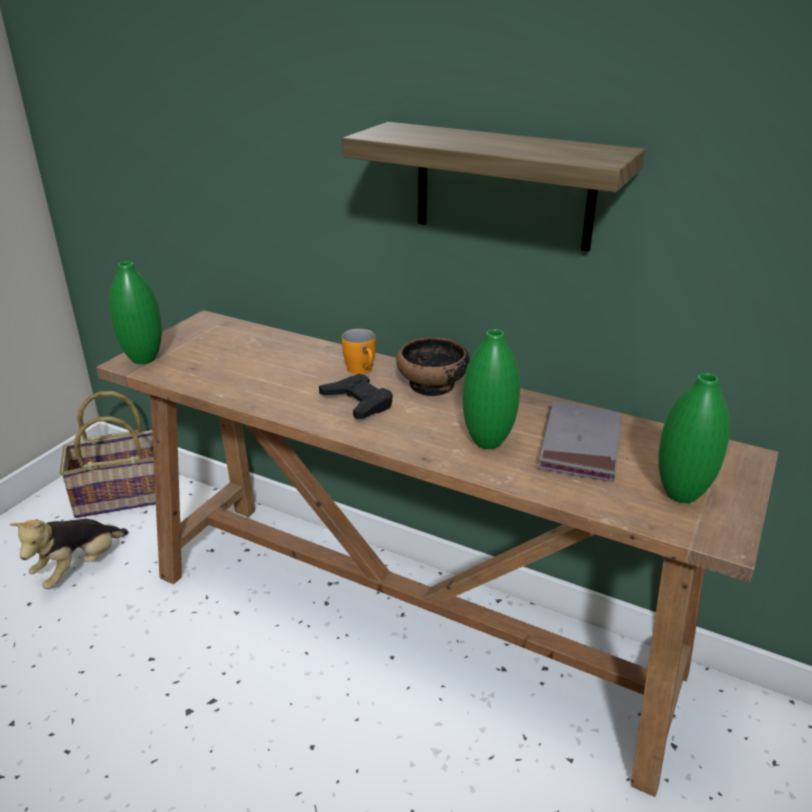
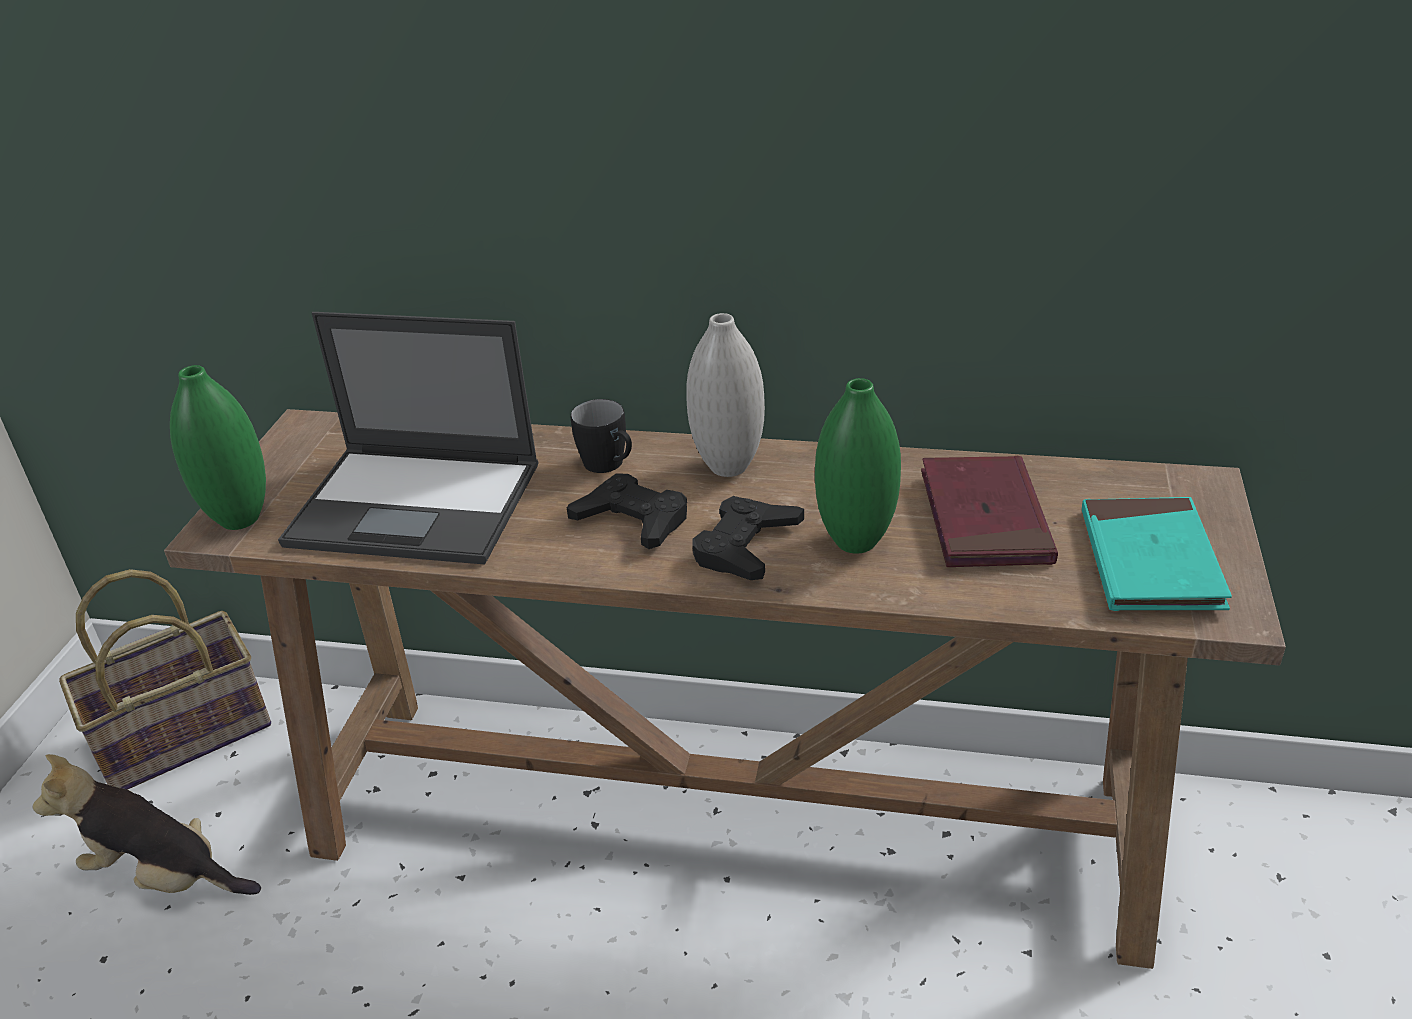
camera: 15 degrees left, 5 degrees up
(79, 568) = (163, 876): plush toy -> plush toy turned 90 degrees clockwise
(242, 370) = (418, 504): none -> laptop
(362, 371) = (610, 466): orange mug -> black mug
(417, 430) = (745, 546): none -> black game controller
(432, 385) = (728, 467): bowl -> white vase
(503, 186) = (802, 151): shelf -> none
(580, 446) = (985, 518): grey book -> red book
(681, 494) = (1150, 561): green vase -> turquoise book

